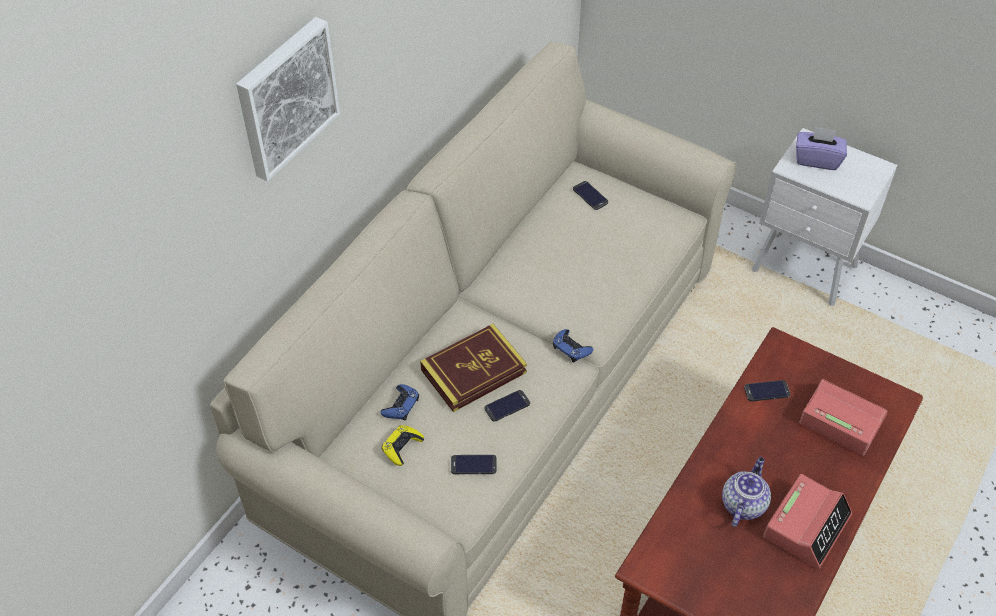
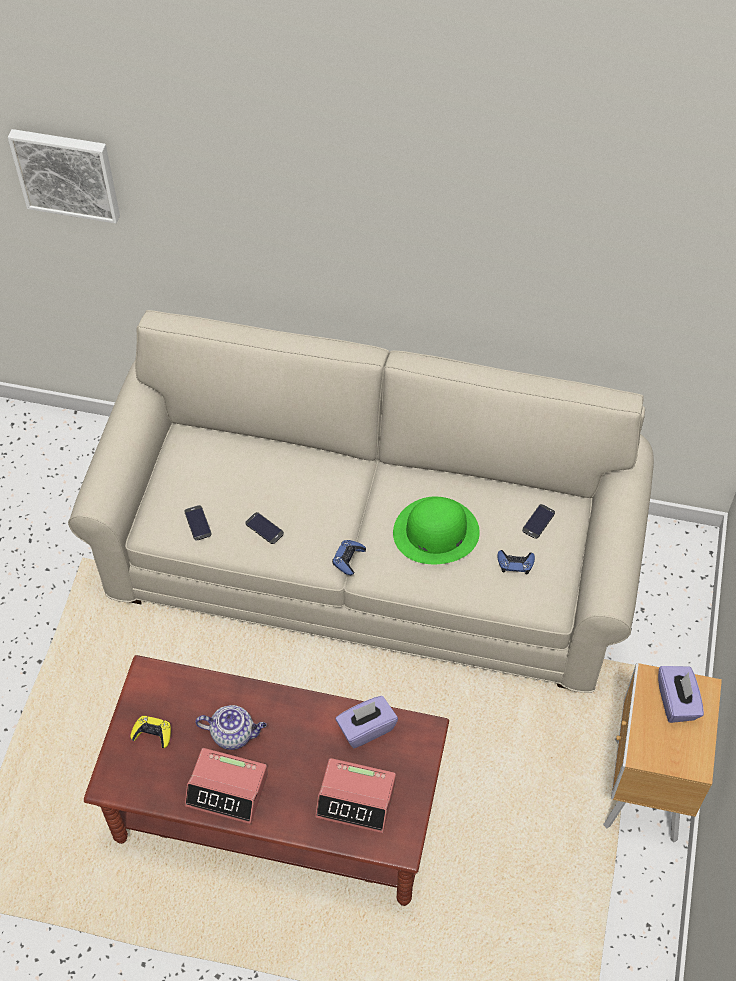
camera: 70 degrees right, 5 degrees up
(285, 97) = (289, 190): picture -> picture (67, 173)
(401, 405) = (237, 456): blue game controller -> blue game controller (515, 563)
(402, 447) = (197, 470): yellow game controller -> yellow game controller (152, 733)
(473, 371) = (291, 494): book -> none
(571, 270) = (435, 532): none -> green hat
(766, 391) = (366, 728): phone -> purple tissue box
(805, 271) = (643, 791): white nightstand -> brown nightstand
(841, 420) = (356, 799): alarm clock -> alarm clock turned 90 degrees clockwise

